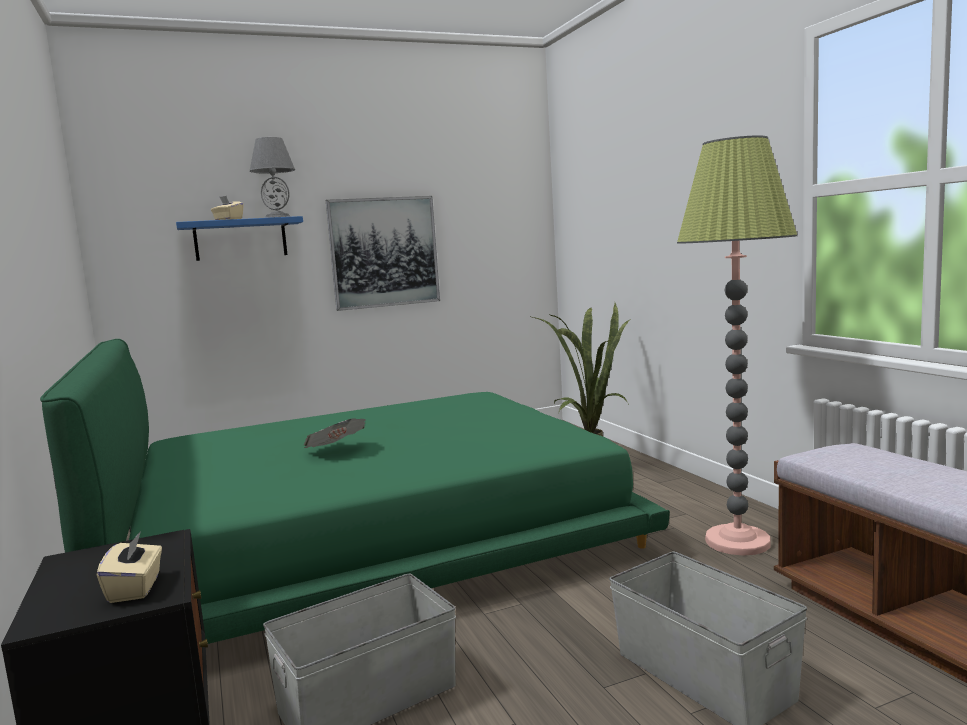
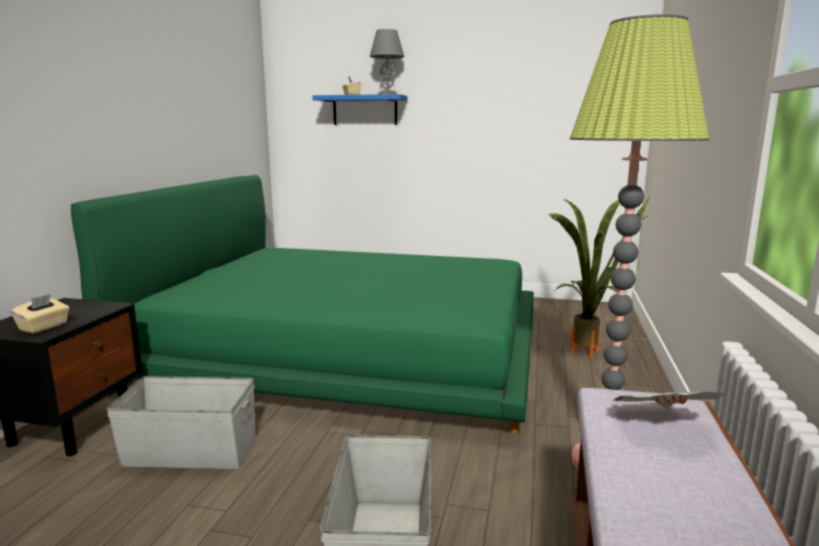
camera: 35 degrees right, 5 degrees up
(336, 451) = (318, 279): newspaper -> newspaper (661, 422)
(384, 252) = (475, 128): picture -> none

